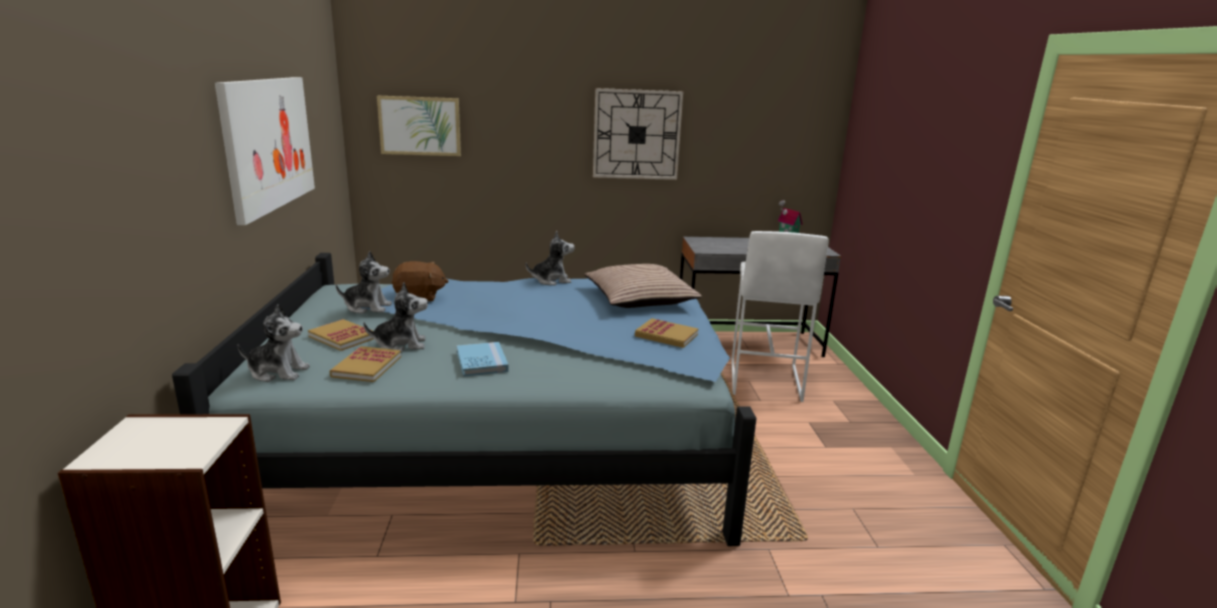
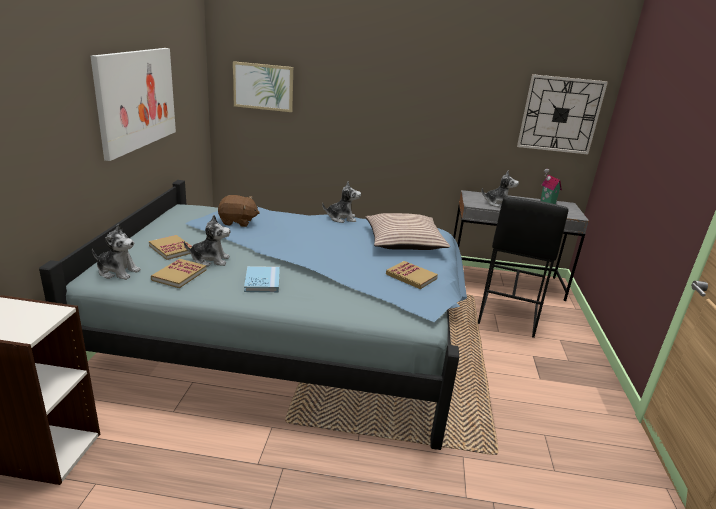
camera: 10 degrees right, 5 degrees up
(367, 307) = (197, 227): plush toy -> plush toy (497, 204)
(637, 134) = (430, 105): wall clock -> wall clock (560, 115)
(764, 380) = (507, 314): white stool -> black stool

